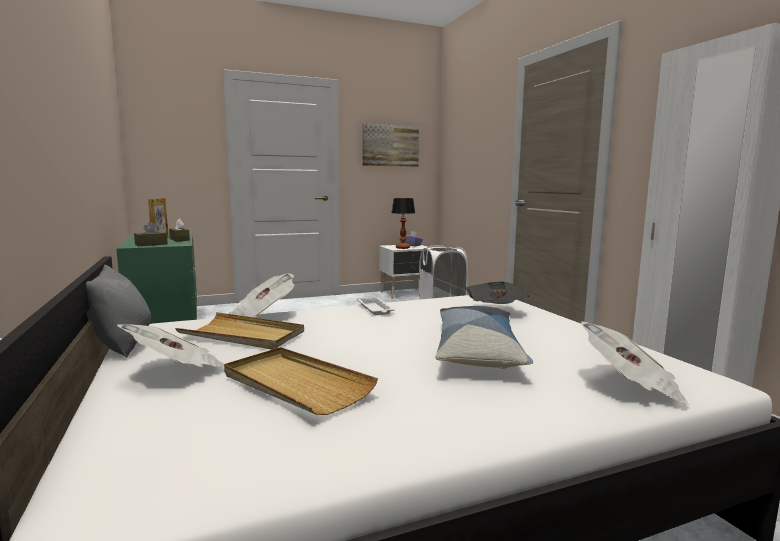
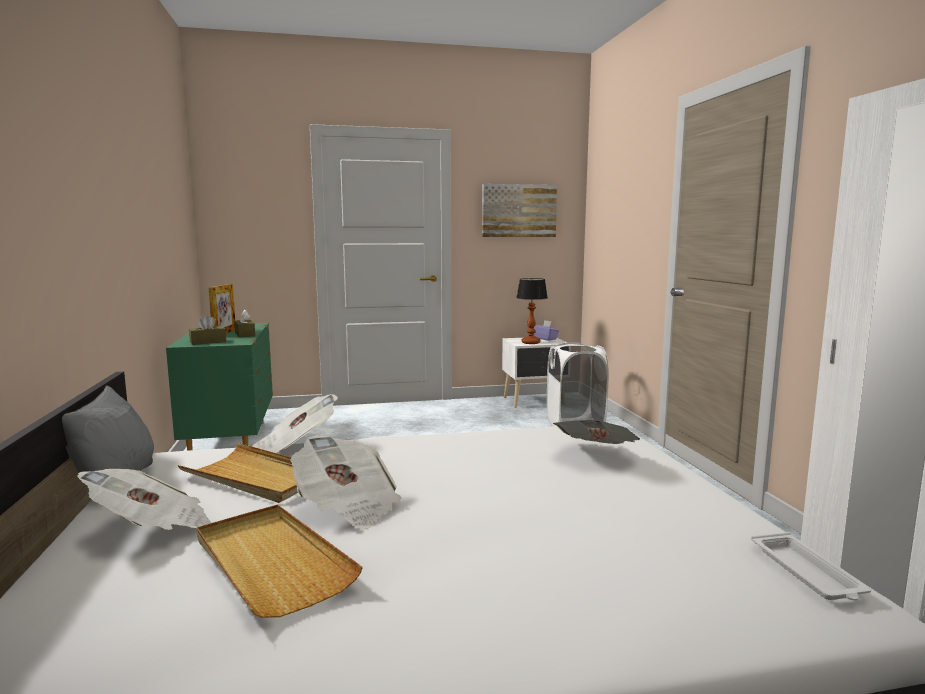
camera: 10 degrees right, 0 degrees up
(375, 309) = (439, 444): white tray -> white tray (807, 573)
(477, 350) = (536, 522): pillow -> none
(631, 386) = (722, 604): newspaper -> newspaper (347, 507)

